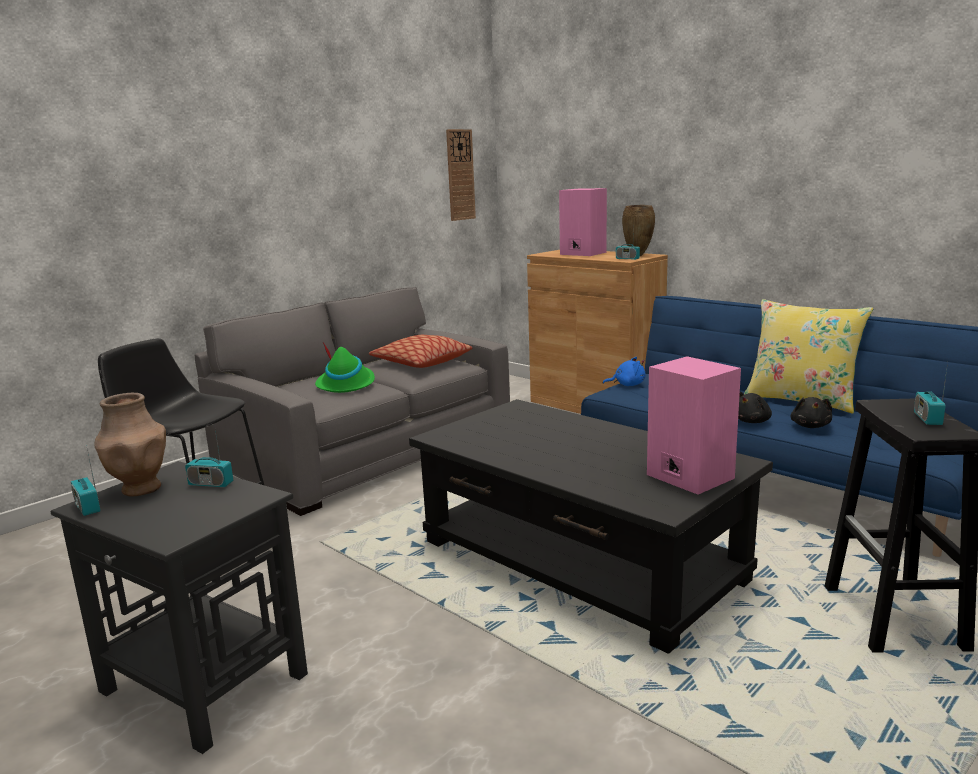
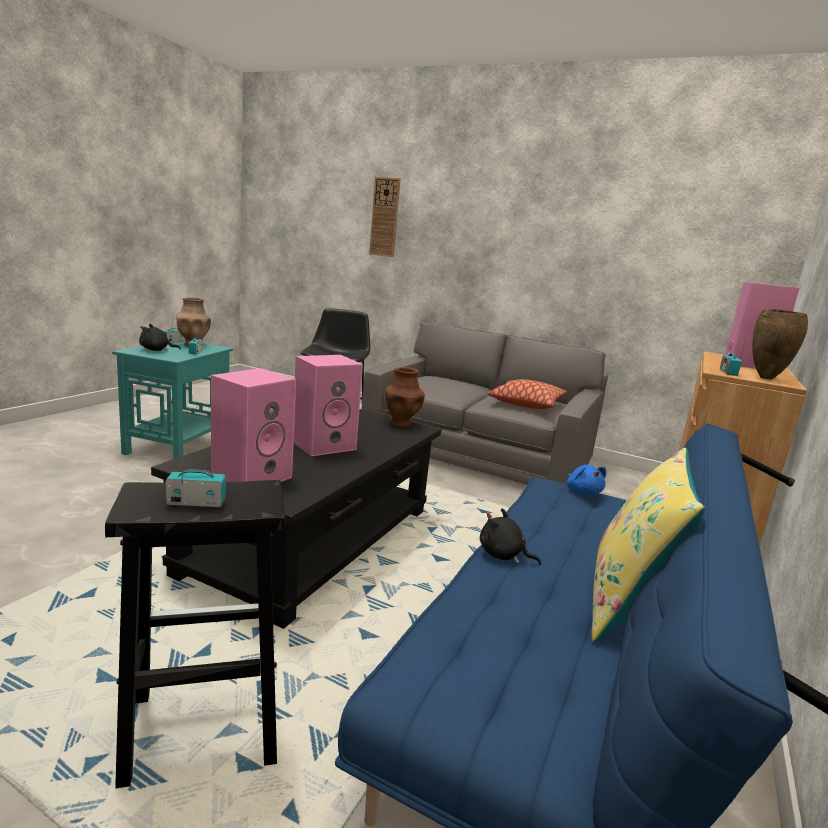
camera: 70 degrees right, 0 degrees up
(205, 683) = (176, 447): black side table -> turquoise side table
(346, 384) = (450, 387): green hat -> none
(460, 175) = (732, 262): wall clock -> wall clock (385, 217)
(502, 412) = (400, 424): none -> brown vase
(580, 446) = (324, 445): none -> pink speaker
(810, 426) = (504, 593): black plush toy -> black plush toy (156, 350)

